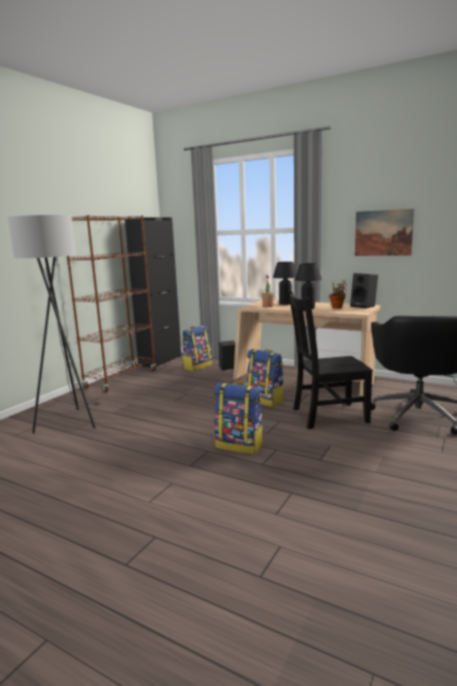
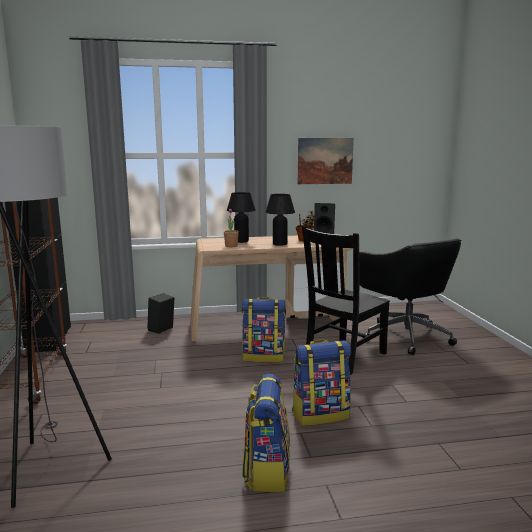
camera: 40 degrees left, 0 degrees up
(197, 366) = (117, 335): backpack -> backpack (266, 470)

